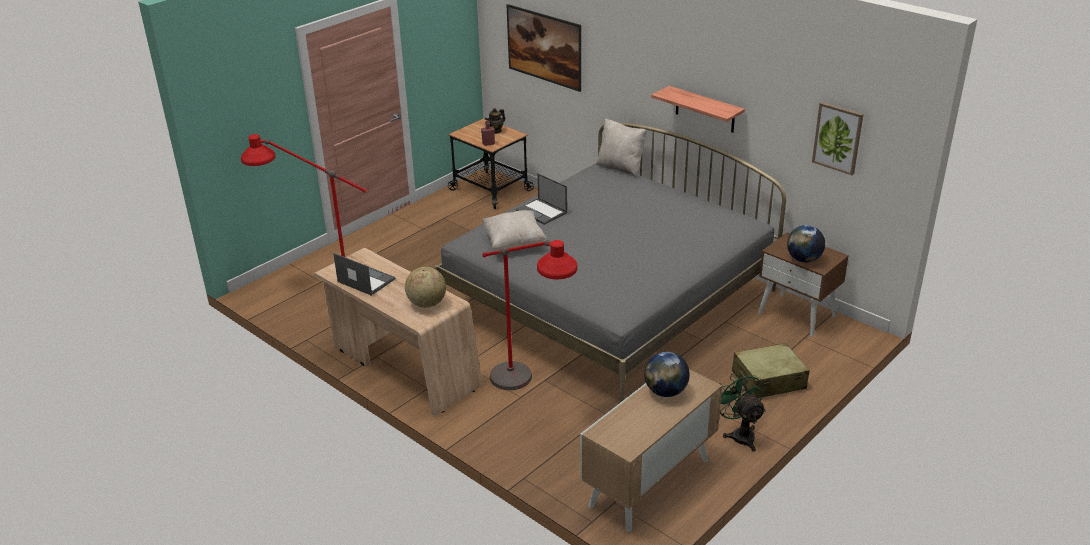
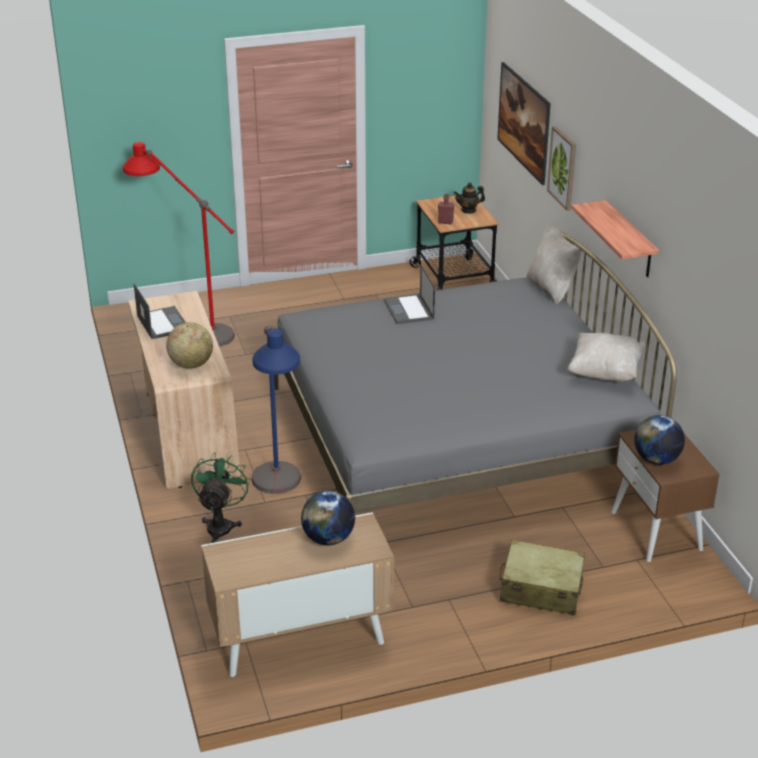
camera: 30 degrees right, 0 degrees up
(514, 243) = (344, 333): beige pillow -> beige pillow (605, 372)
(529, 391) = (279, 500): red floor lamp -> blue floor lamp
(740, 434) = (446, 631): green fan -> green fan (221, 525)
(837, 138) = (727, 315): picture -> picture (563, 168)

